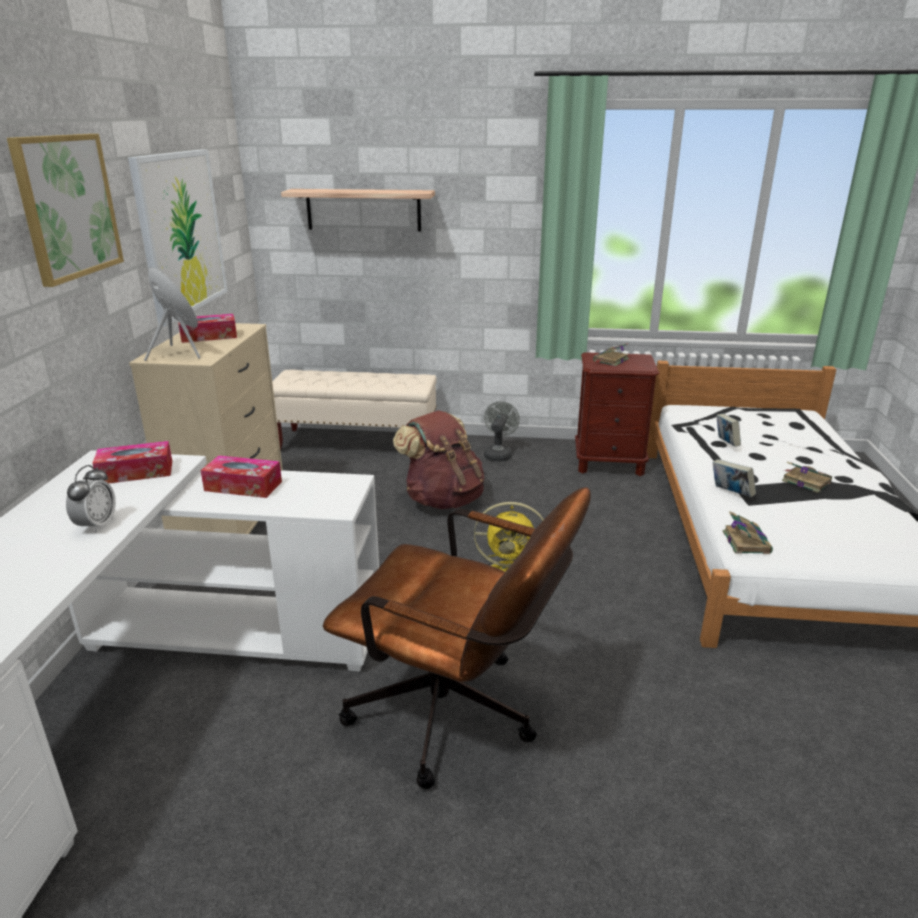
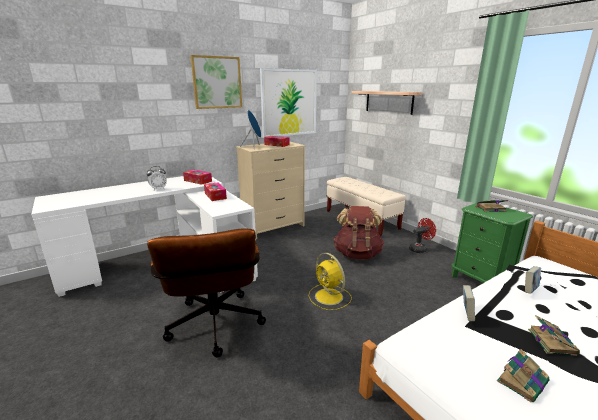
camera: 50 degrees right, 5 degrees down
(498, 454) = (419, 249): grey fan -> red fan
(609, 464) = (480, 281): brown nightstand -> green nightstand
(745, 541) = (415, 340): book -> book (522, 381)

